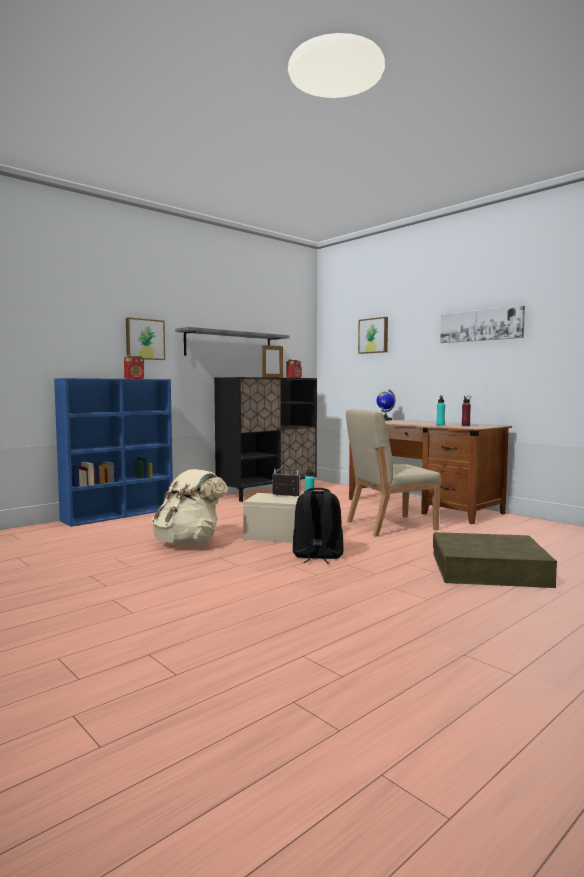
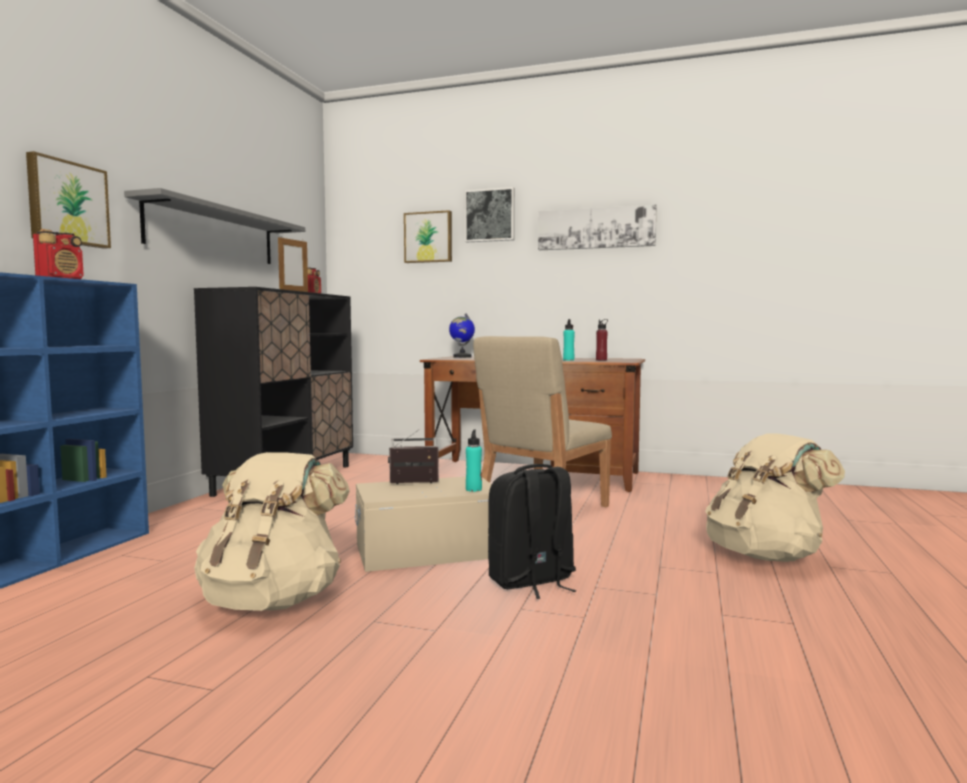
camera: 30 degrees left, 0 degrees up
(411, 319) = (490, 215): none -> picture
(489, 570) = (765, 555): brown storage box -> beige backpack

